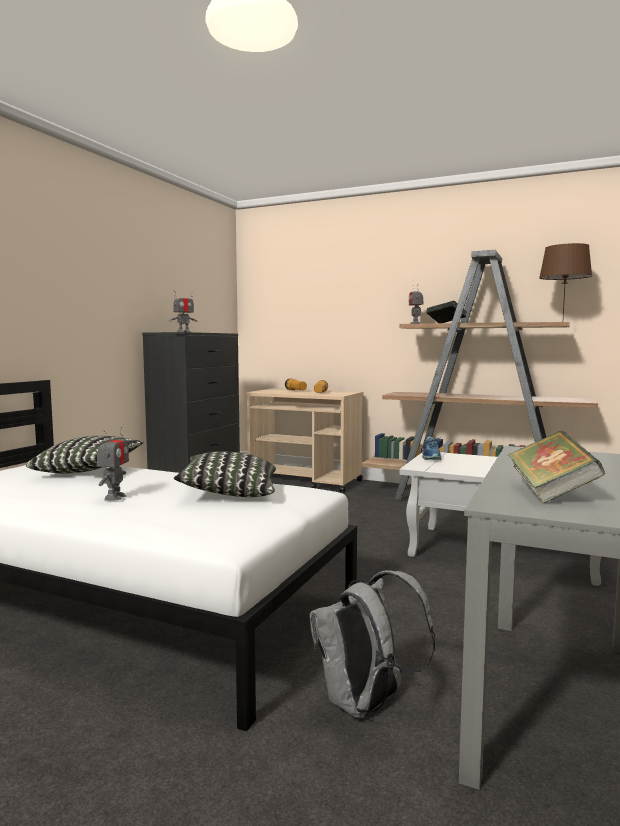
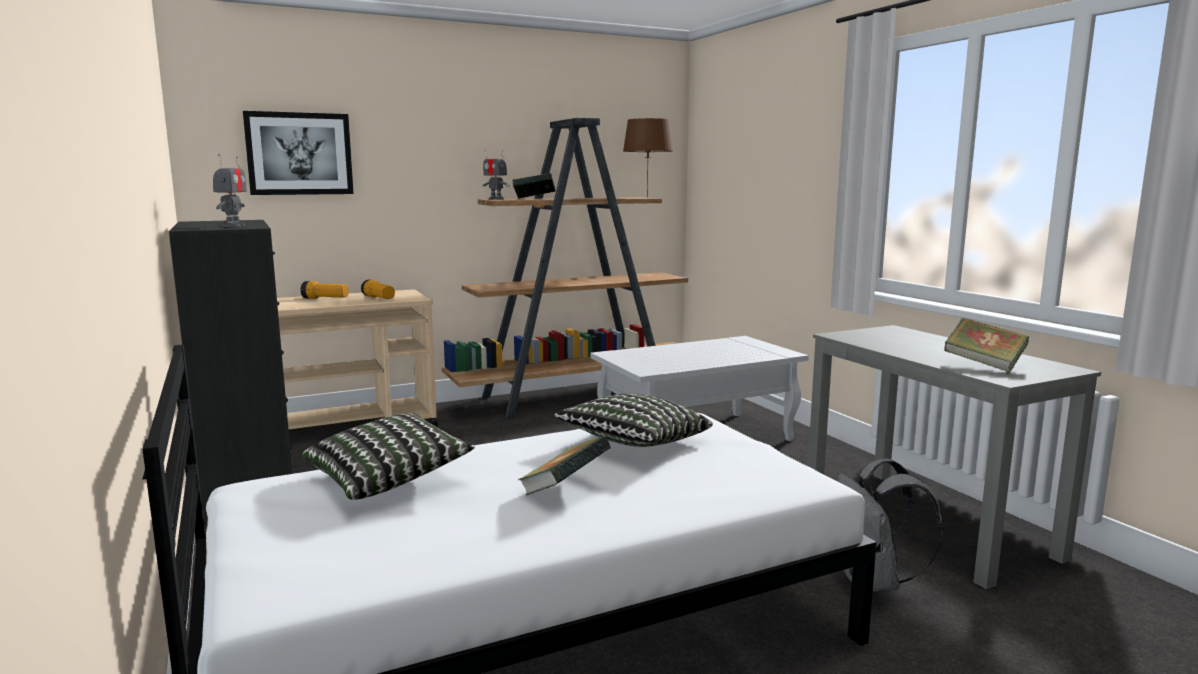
camera: 50 degrees left, 5 degrees up
(114, 497) = (565, 489): toy robot -> book
(300, 296) = (299, 154): none -> picture
(431, 456) = (619, 357): shoe -> none

